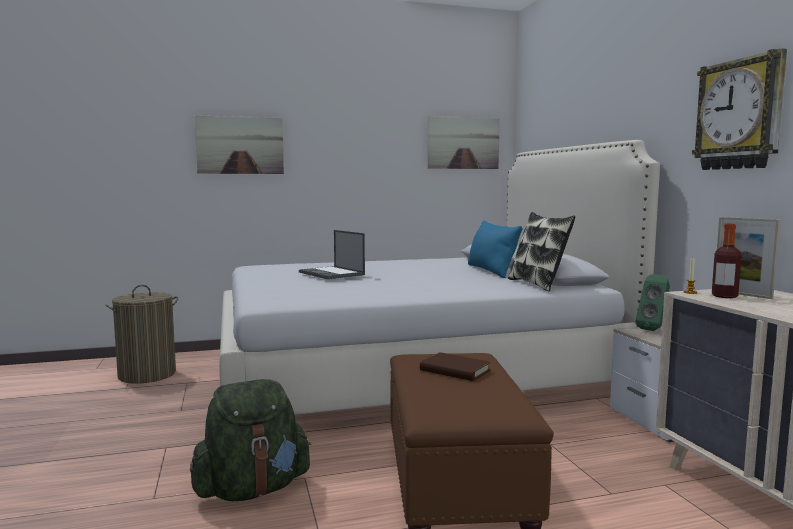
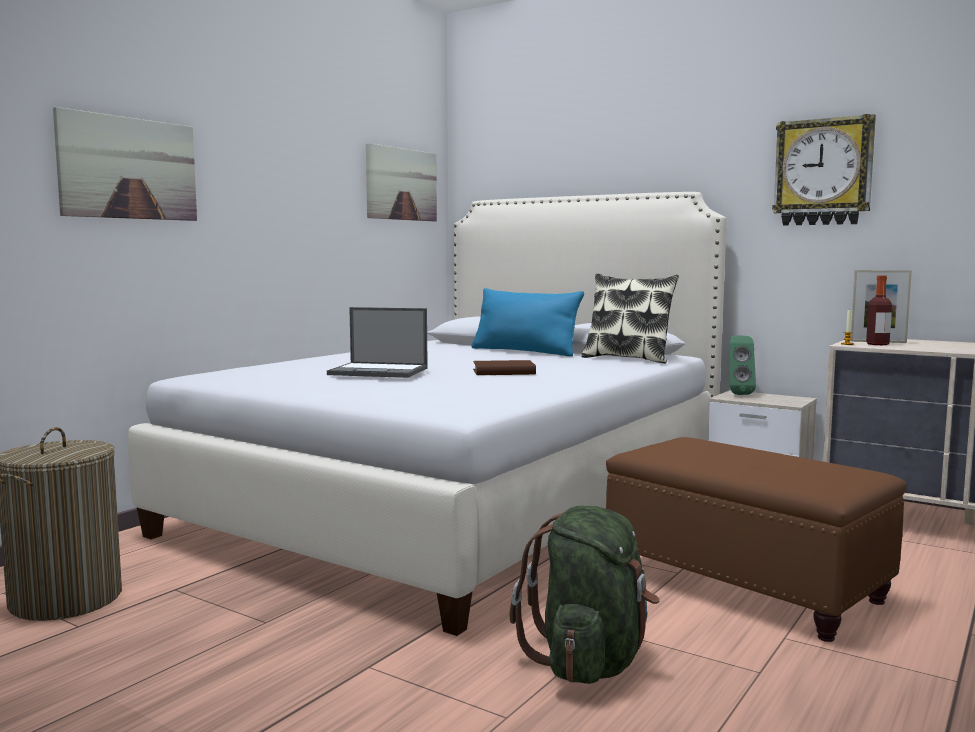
camera: 40 degrees left, 0 degrees up
(455, 371) = (718, 455): brown book -> brown book (504, 372)

